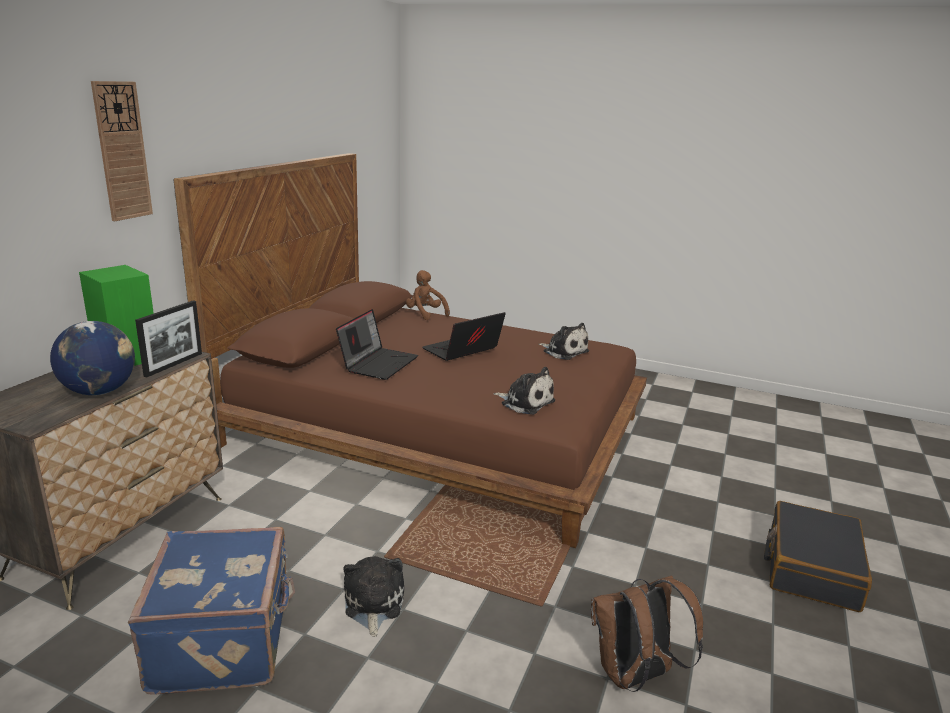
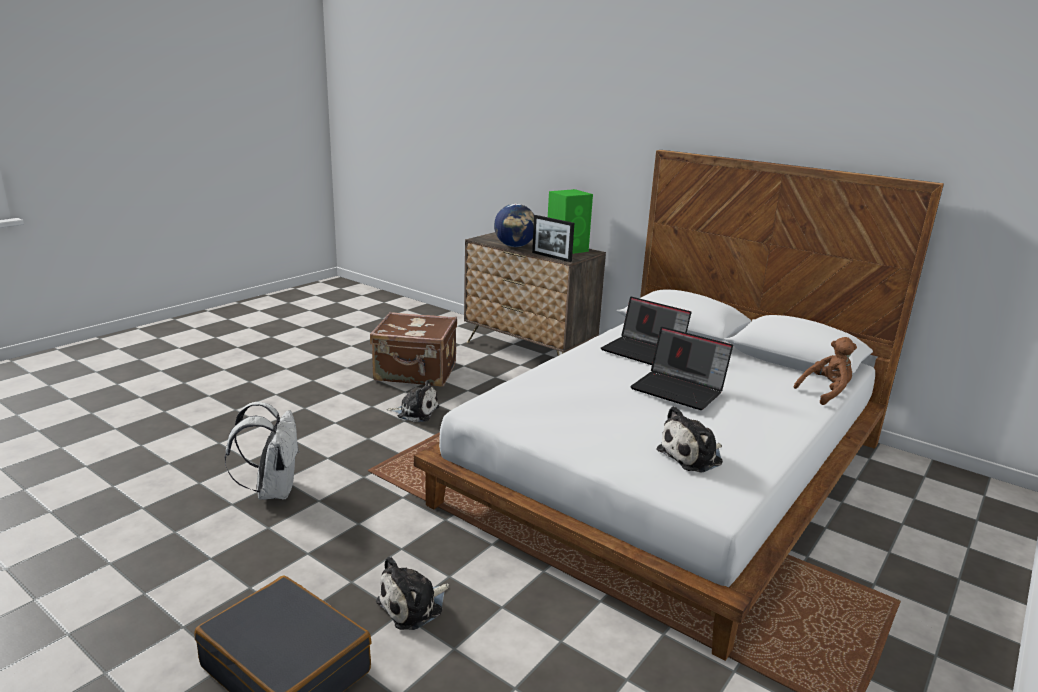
camera: 105 degrees right, 0 degrees up
(122, 151) = (629, 122): wall clock -> none
(225, 640) = (416, 373): blue suitcase -> brown suitcase
(439, 431) = (670, 472): brown bed -> white bed
(462, 351) = (679, 390): laptop -> laptop turned 150 degrees clockwise
(525, 402) = (533, 398): plush toy -> plush toy (413, 606)
(634, 676) = (273, 490): brown backpack -> white backpack

